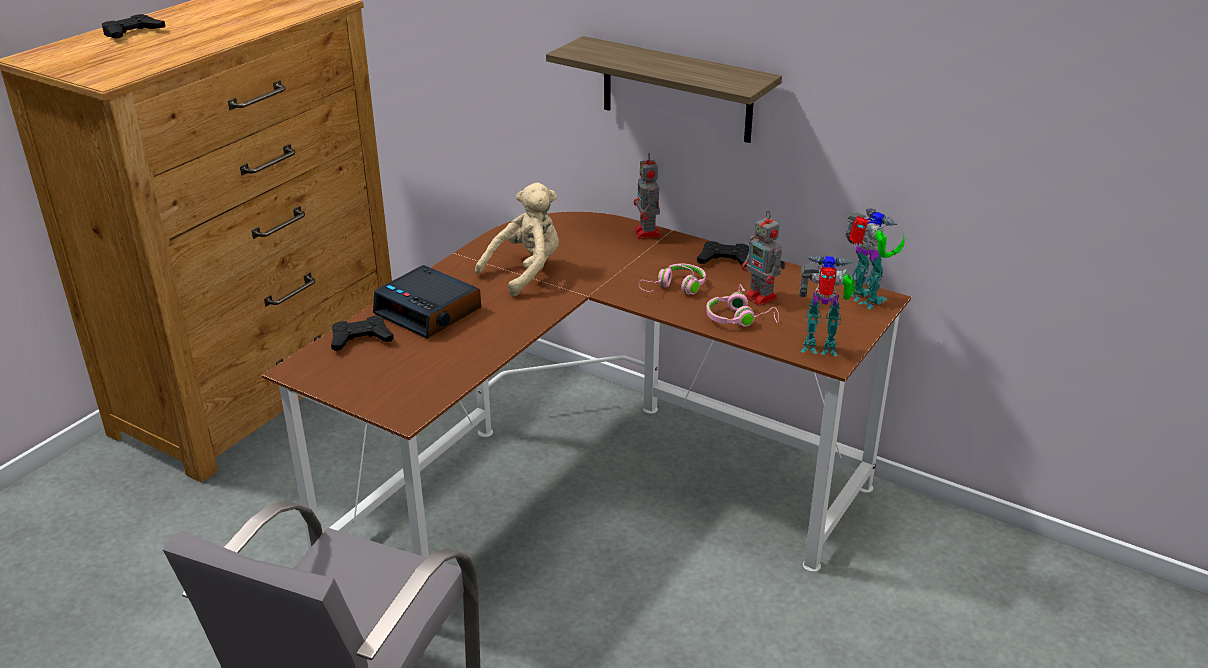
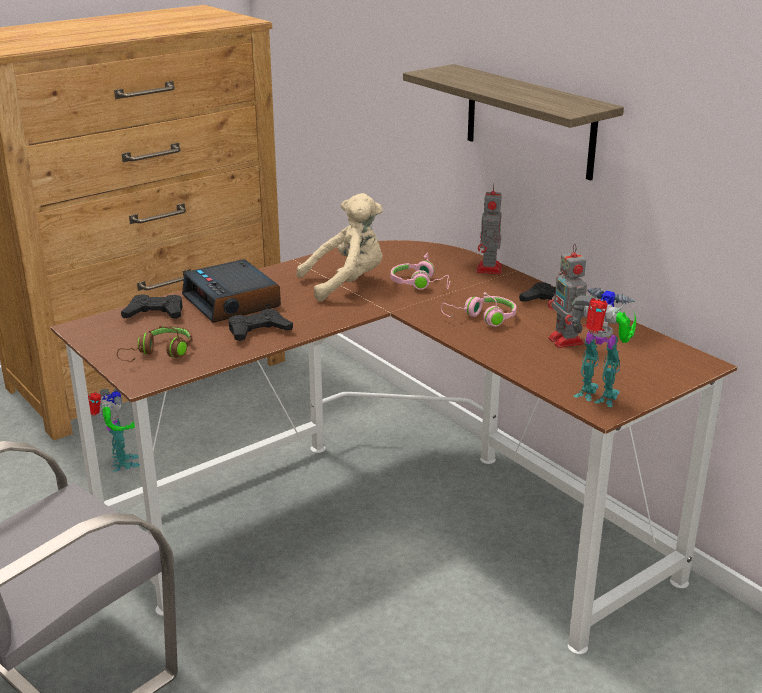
camera: 20 degrees right, 5 degrees down
(132, 33) = (58, 27): black game controller -> black game controller (258, 331)
(400, 382) = (160, 353): none -> brown headphones
(739, 319) = (528, 356): pink headphones -> pink headphones (420, 284)
(865, 300) = (680, 361): toy robot -> toy robot (121, 463)

